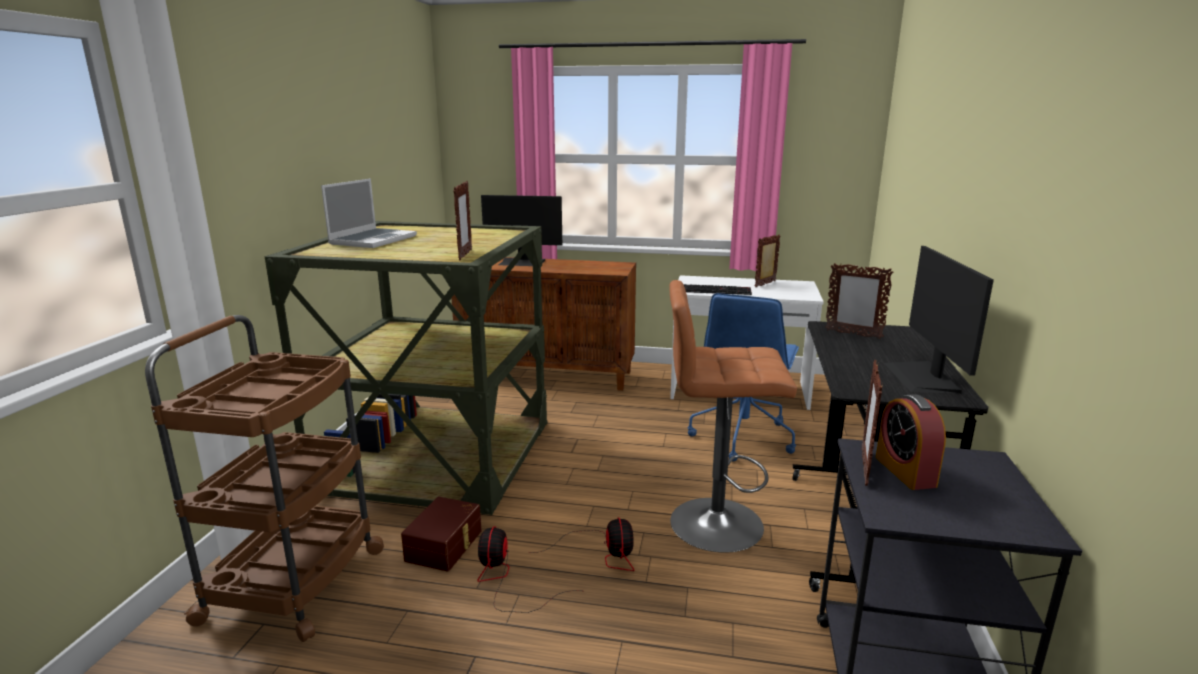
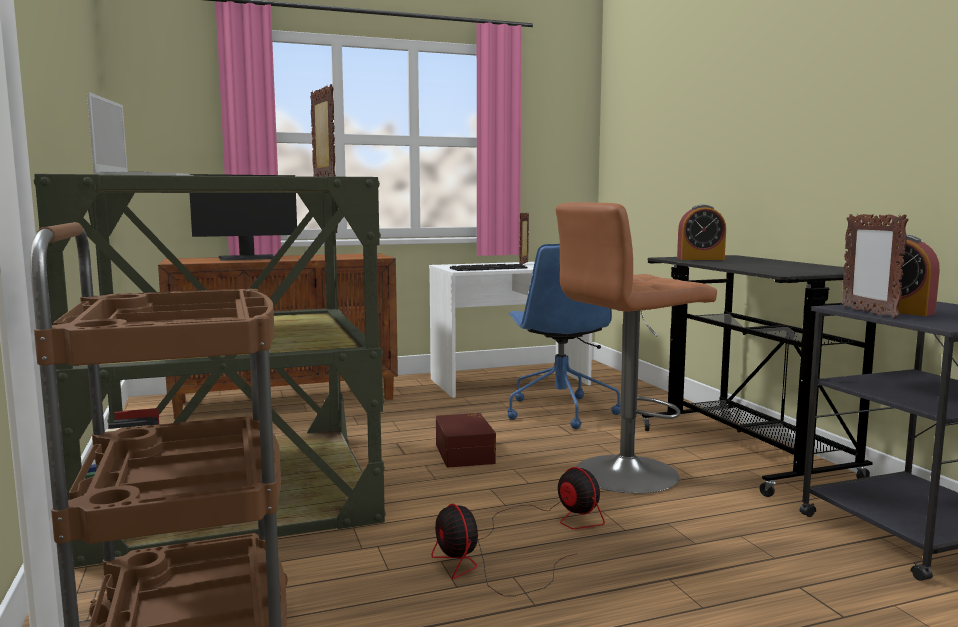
camera: 30 degrees left, 10 degrees down
(446, 545) = (364, 562): brown storage box -> brown storage box (466, 453)
(852, 334) = (700, 259): picture frame -> alarm clock
(923, 377) = (809, 267): monitor -> none

